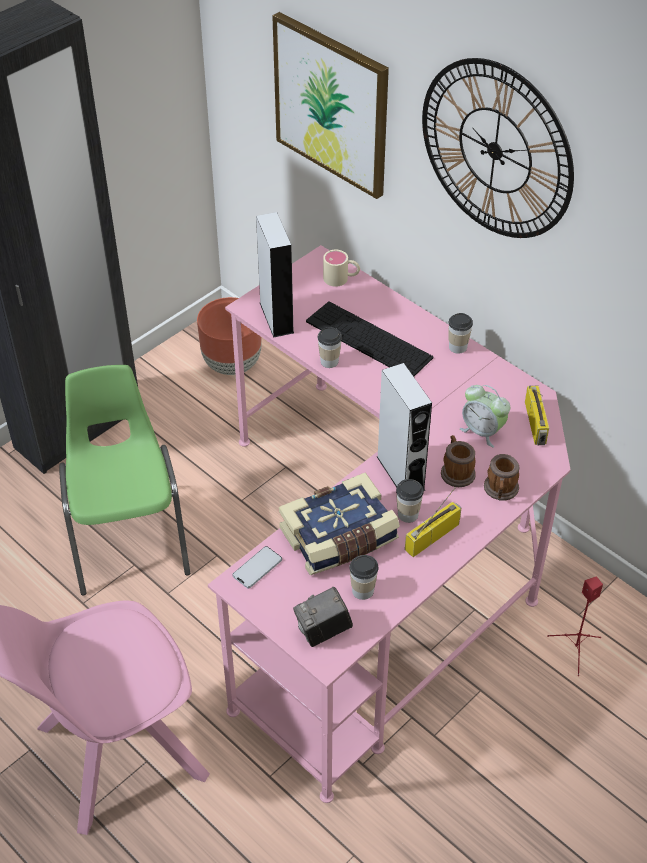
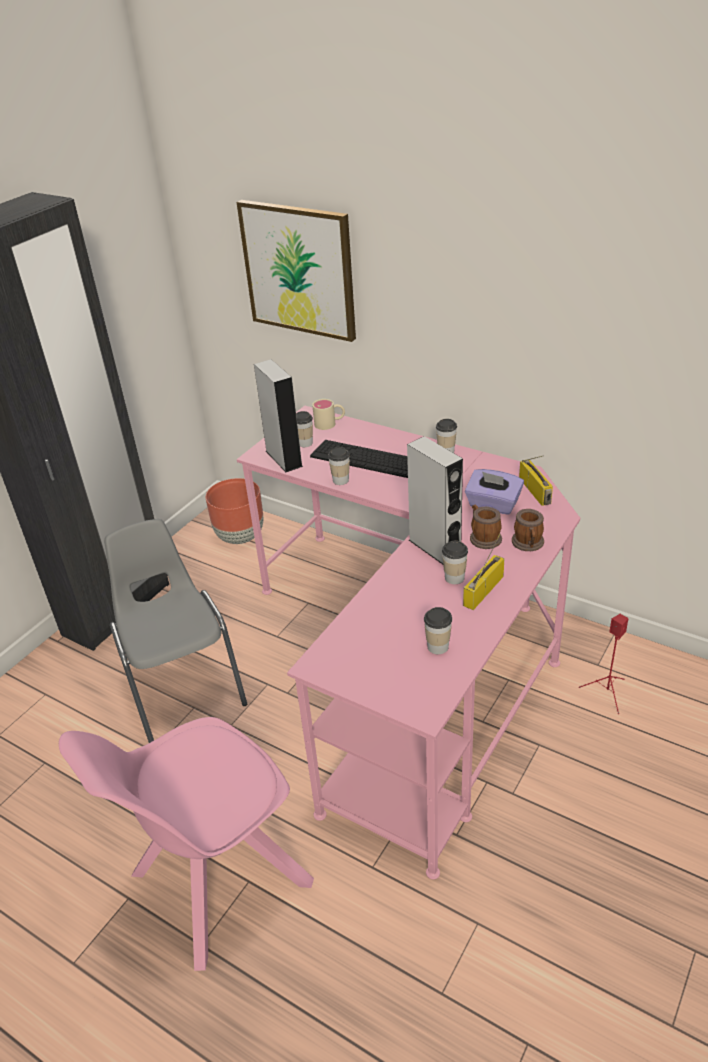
camera: 10 degrees left, 10 degrees down
(128, 535) = (182, 684): green chair -> grey chair
(257, 568) = (331, 648): phone -> none
(305, 301) = (305, 443): none -> cup
(323, 631) = (413, 688): camera -> none
(340, 538) = (400, 608): book -> none
(482, 431) = (493, 505): alarm clock -> purple tissue box
(495, 150) = (457, 255): wall clock -> none

